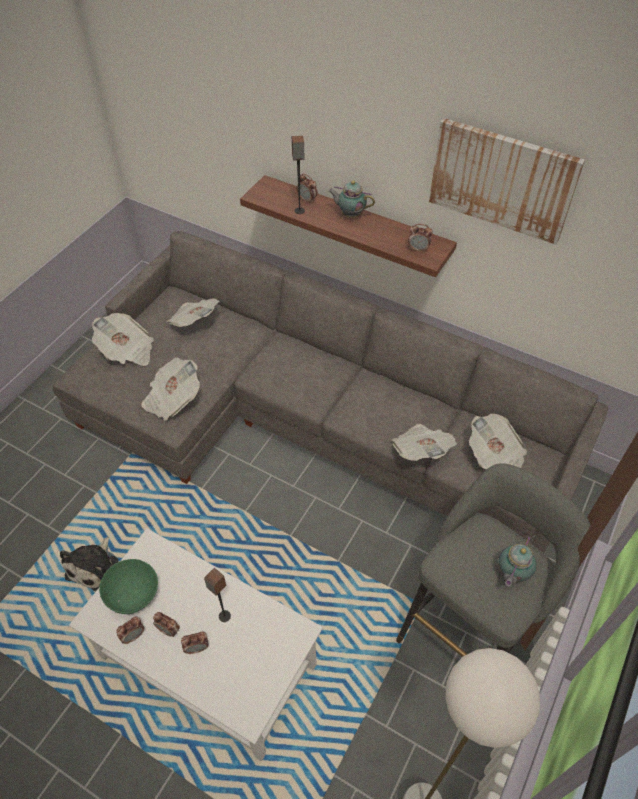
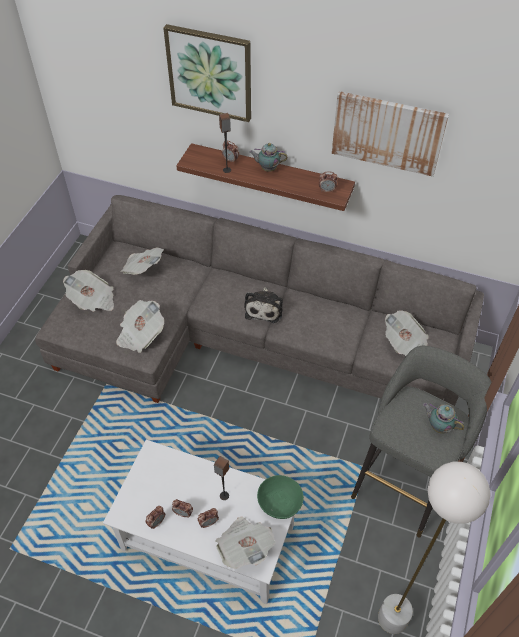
camera: 10 degrees left, 0 degrees up
(94, 566) = (97, 480): plush toy -> plush toy (264, 308)
(133, 593) = (148, 490): green bowl -> green bowl (279, 503)
(288, 83) = (210, 73): none -> picture
(421, 451) = (348, 347): newspaper -> newspaper (245, 547)
(511, 574) = (438, 426): teapot -> teapot turned 105 degrees clockwise

